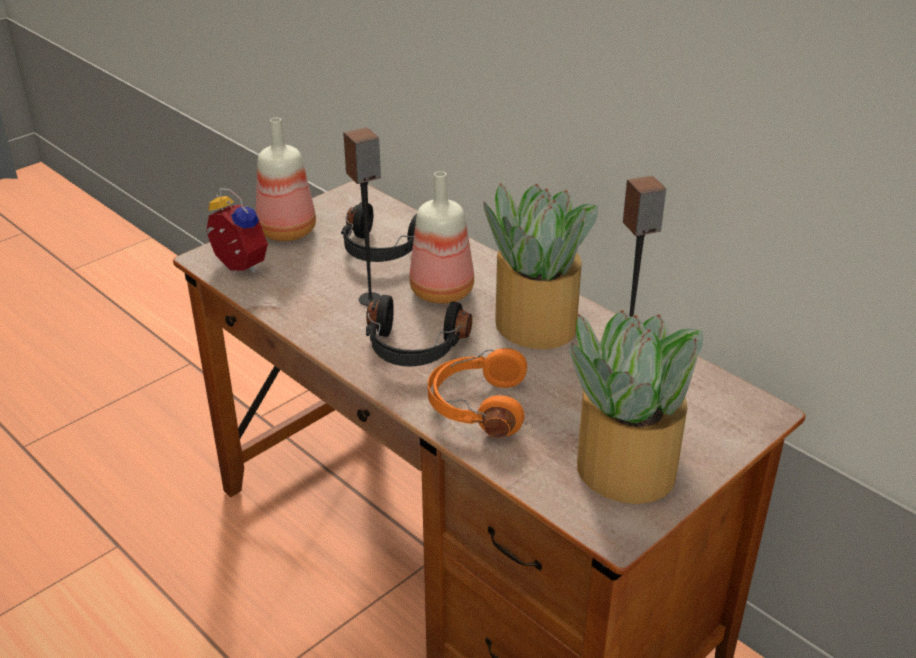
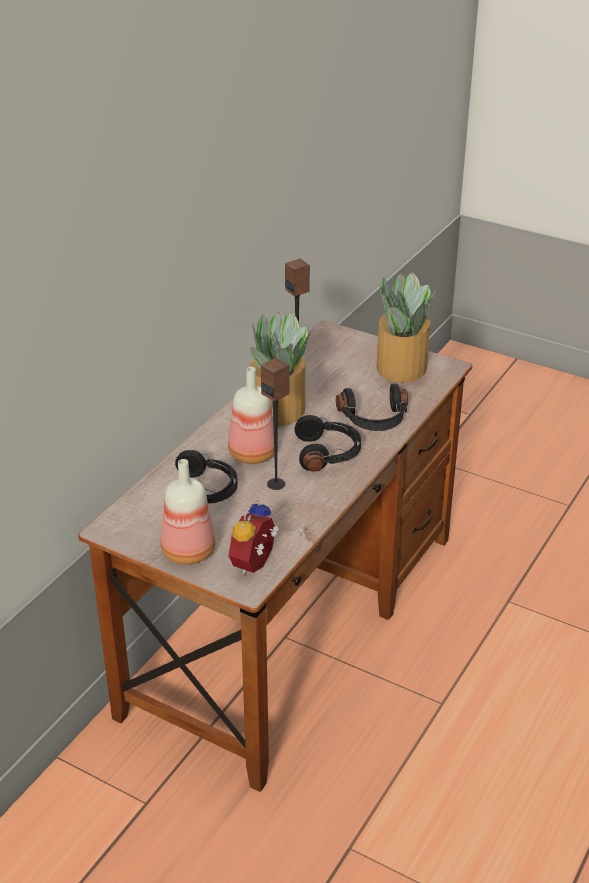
camera: 105 degrees left, 0 degrees up
(476, 406) = (374, 420): orange headphones -> black headphones

